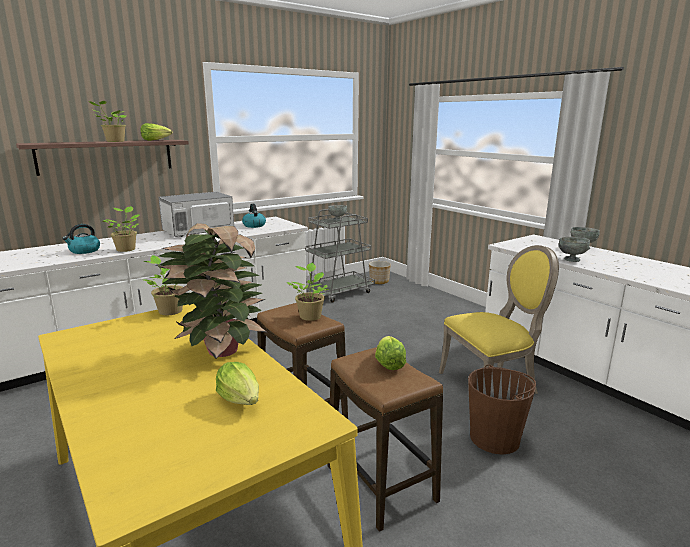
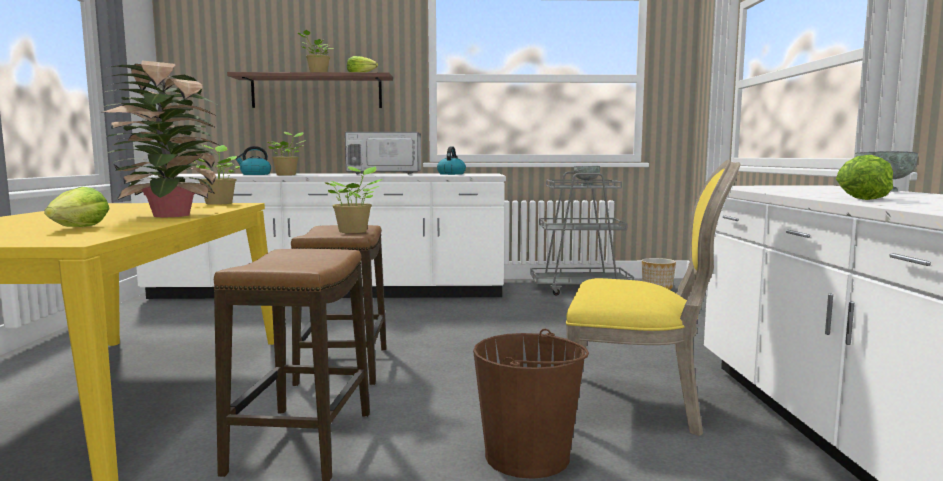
camera: 35 degrees right, 10 degrees down
(389, 363) = (318, 257): lettuce -> lettuce (862, 198)
(571, 259) = (804, 193): grey bowl -> none

